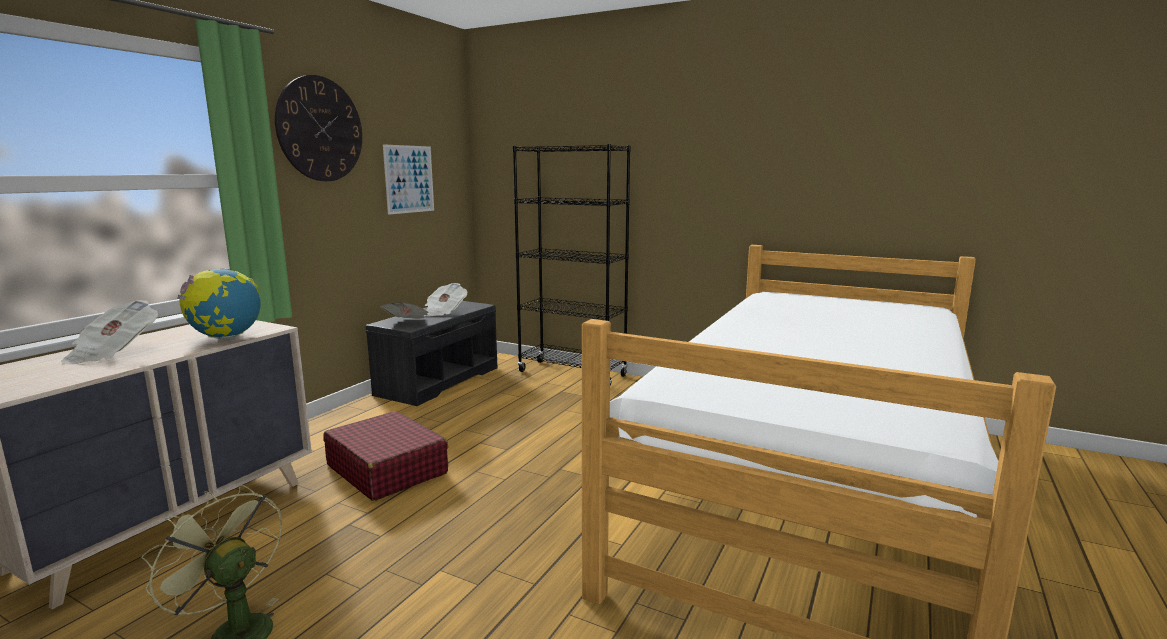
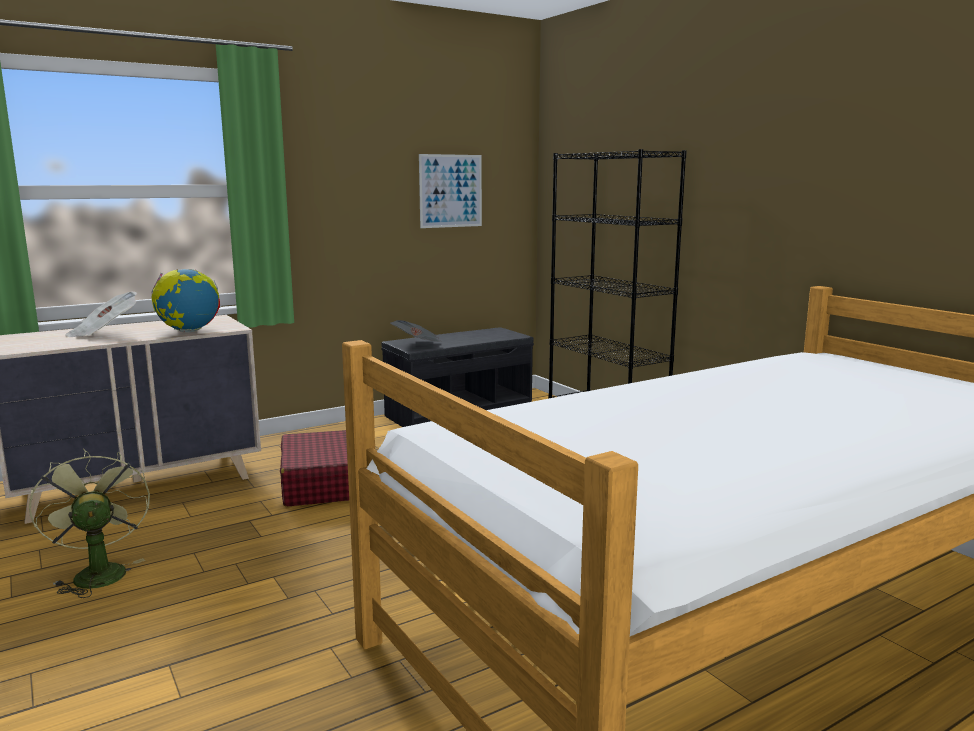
camera: 30 degrees right, 0 degrees up
(320, 129) = (345, 140): wall clock -> none
(444, 312) = (469, 338): newspaper -> none

